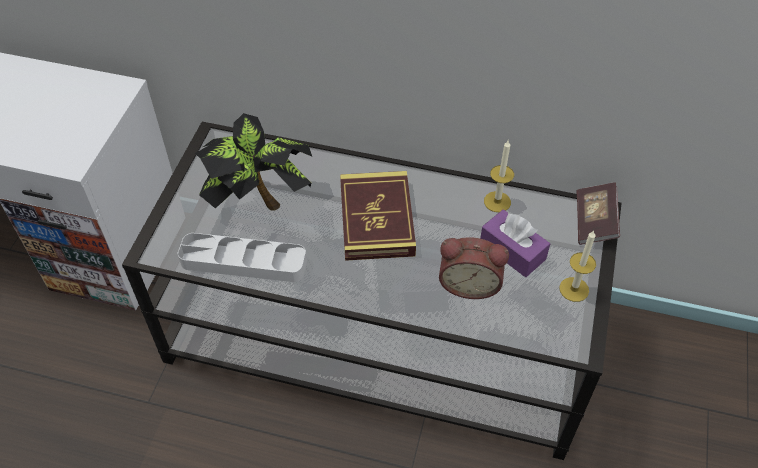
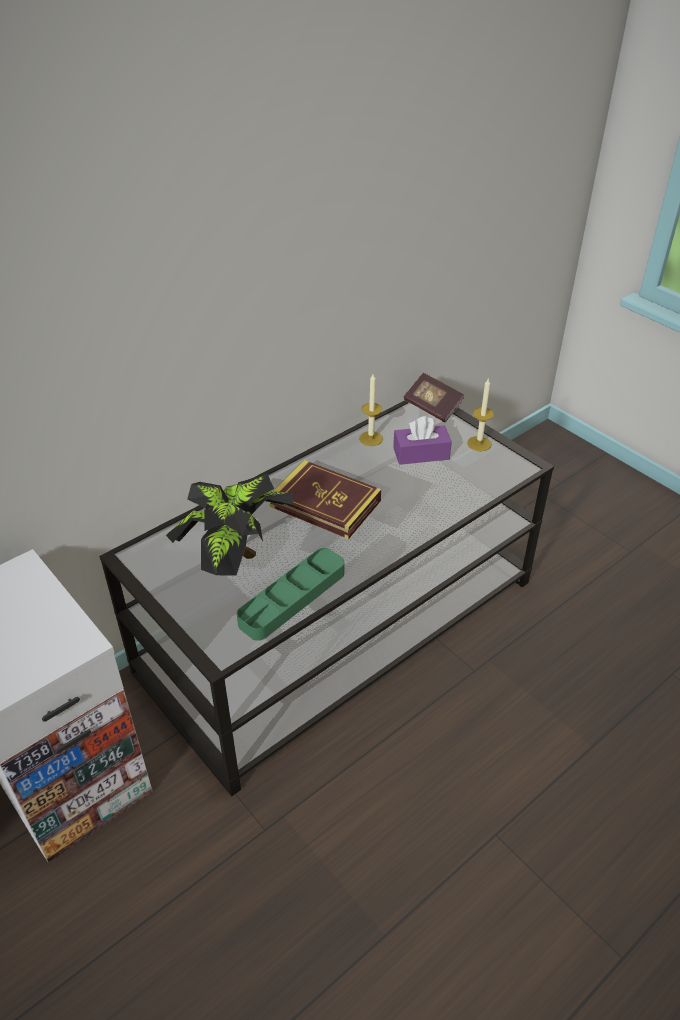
camera: 55 degrees left, 10 degrees down
(243, 262) = (292, 598): grey tray -> green tray
(469, 283) = (430, 487): alarm clock -> none

